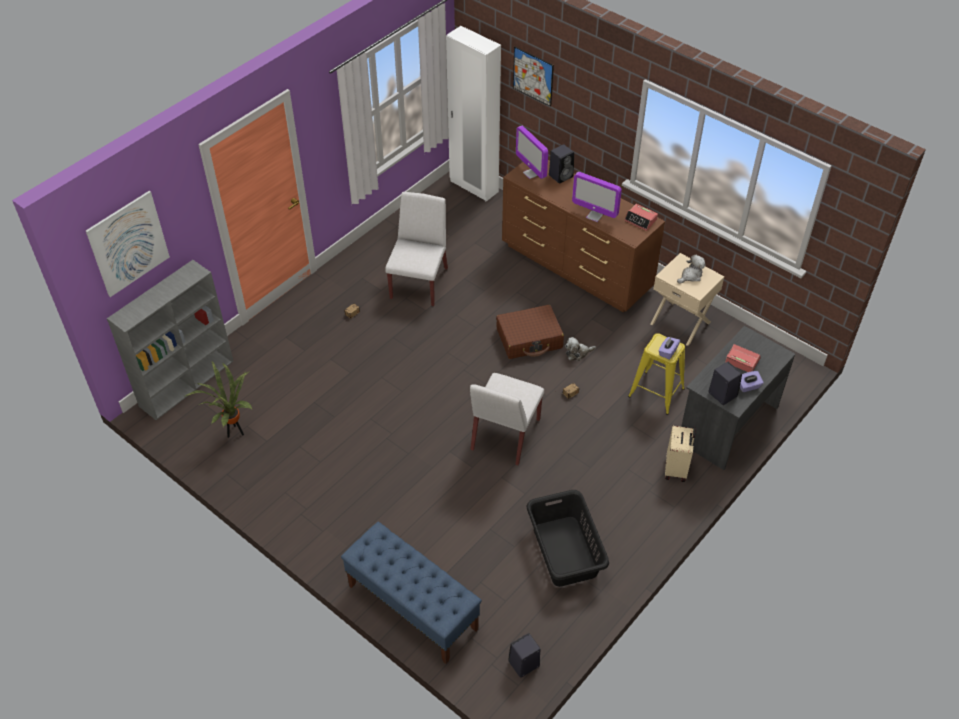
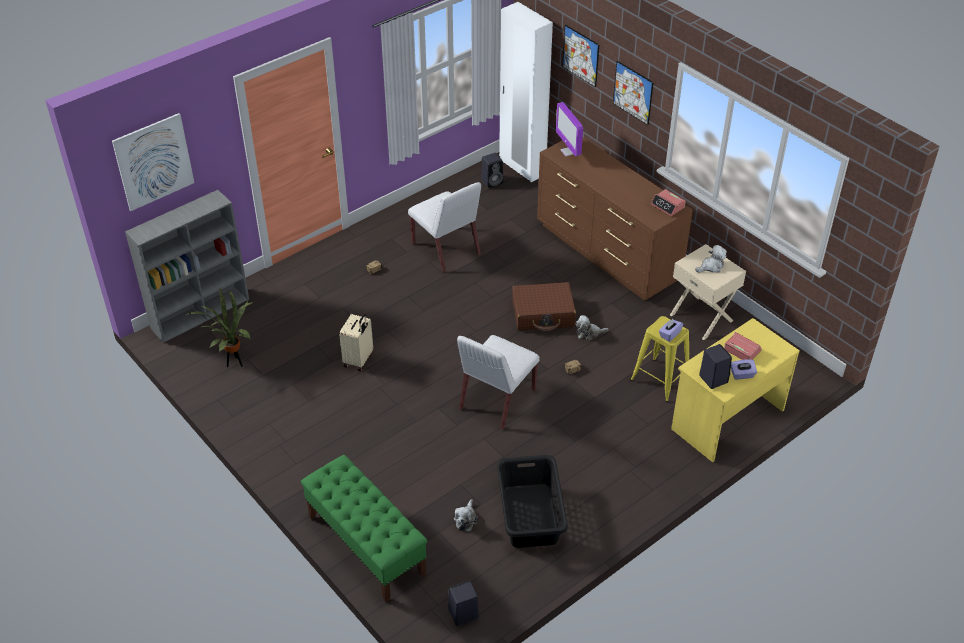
camera: 10 degrees right, 5 degrees down
(412, 607) = (366, 545): blue bench -> green bench
(419, 282) = (446, 249): white chair -> white chair turned 120 degrees clockwise
(504, 565) = (466, 519): none -> plush toy
(561, 175) = (598, 156): black speaker -> black speaker (492, 181)
(592, 110) = (633, 92): none -> picture
(594, 216) = (622, 197): monitor -> none
(676, 469) = (663, 454): beige suitcase -> beige suitcase (359, 360)
(727, 424) = (726, 419): grey desk -> yellow desk

